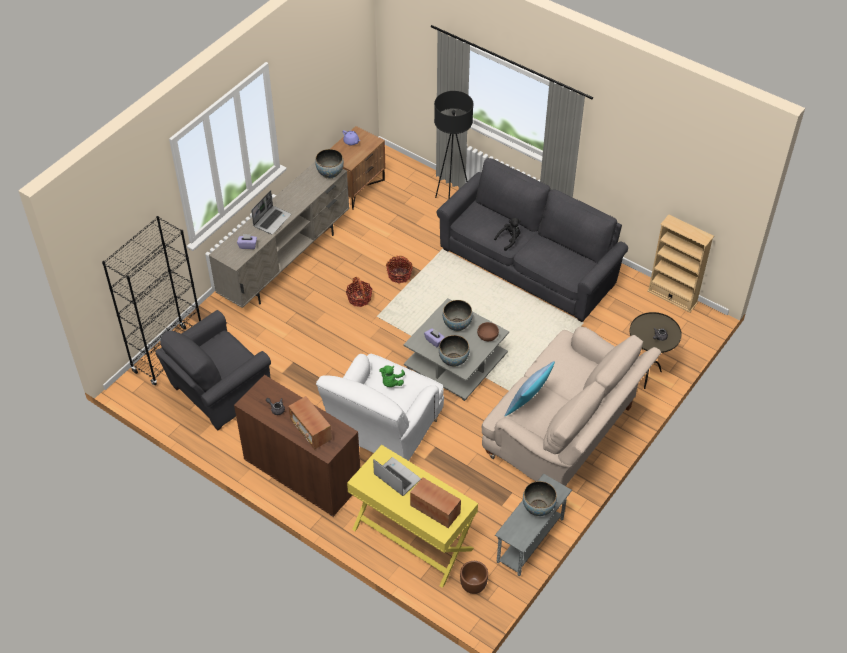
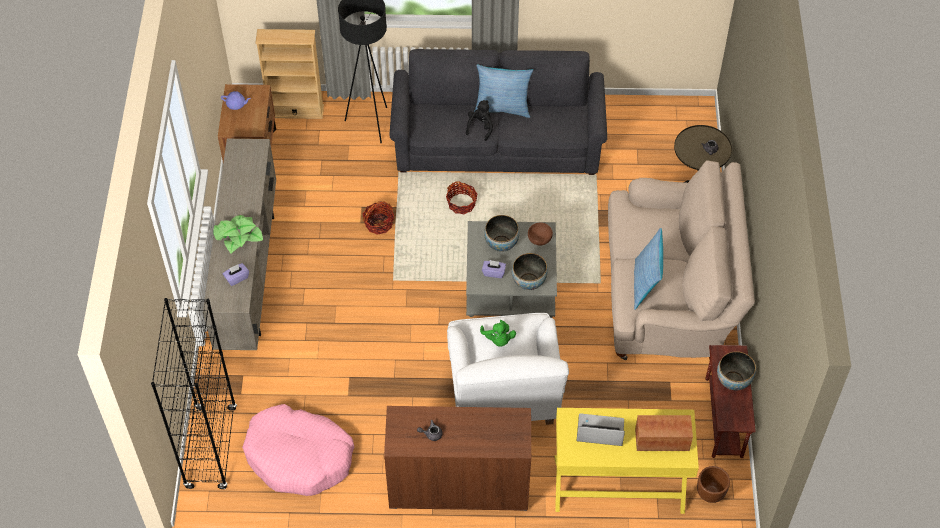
camera: 35 degrees left, 5 degrees up
(217, 393) = (299, 457): grey armchair -> pink dog bed
(272, 220) = (238, 236): laptop -> potted plant
(310, 430) = (484, 435): radio -> none
(330, 173) = (254, 151): bowl -> none
(359, 298) = (359, 271): basket -> basket (461, 204)
(530, 541) = (724, 418): grey side table -> brown side table
(537, 235) = (502, 108): none -> pillow
(672, 297) = (654, 104): beige bookcase -> beige bookcase (295, 111)

